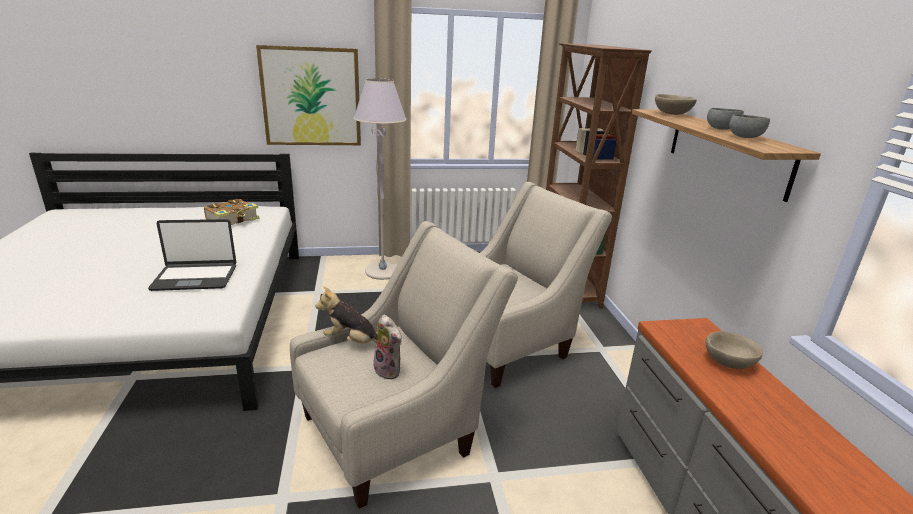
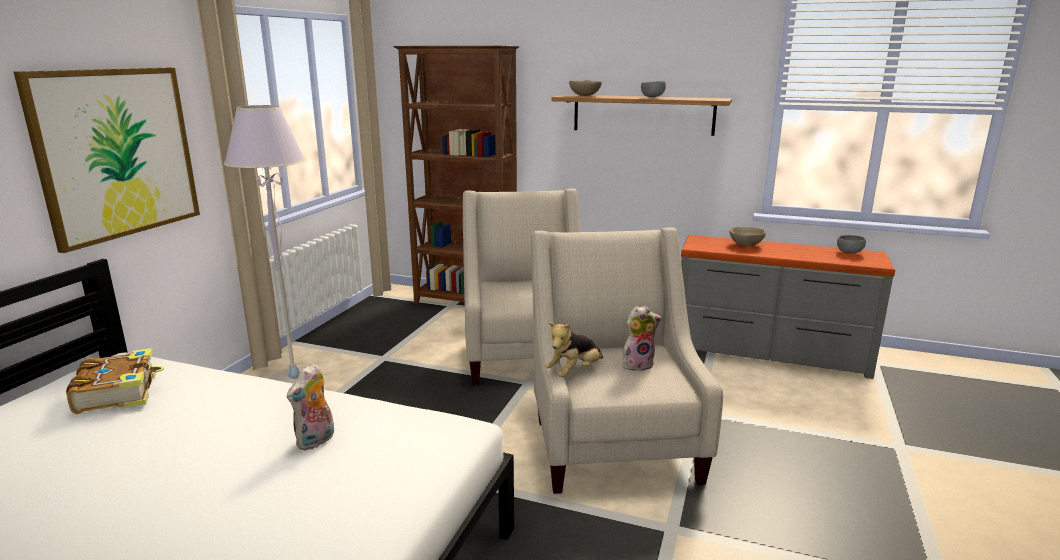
camera: 60 degrees left, 5 degrees down
(195, 277) = (316, 441): laptop -> plush toy
(745, 137) = (683, 98): grey bowl -> grey bowl (849, 253)

